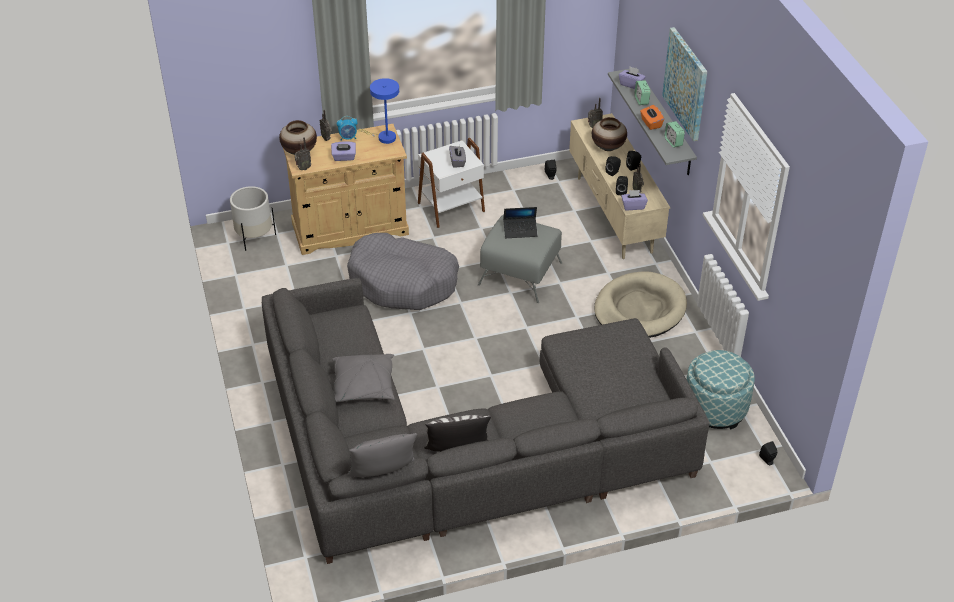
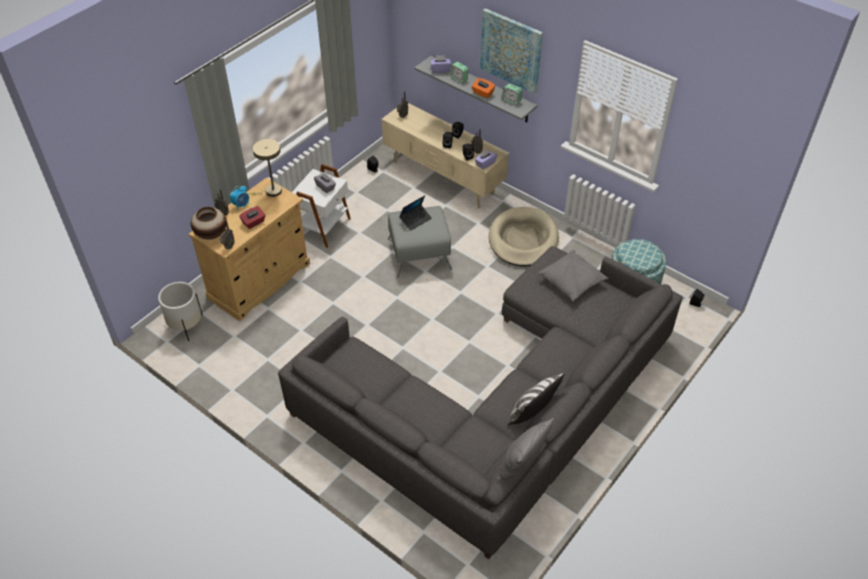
camera: 35 degrees left, 5 degrees up
(344, 157) = (254, 222): purple tissue box -> red tissue box
(364, 386) = (417, 402): grey pillow -> grey pillow (572, 282)
(384, 137) = (270, 192): blue table lamp -> beige table lamp
(403, 282) = (340, 303): grey dog bed -> none
(608, 147) = (426, 127): vase -> none

